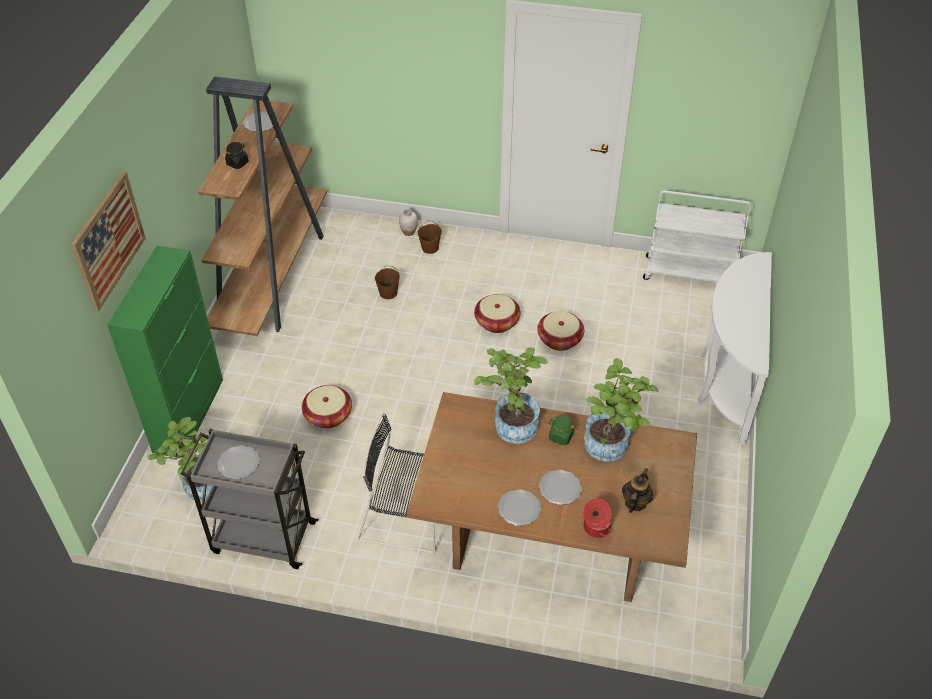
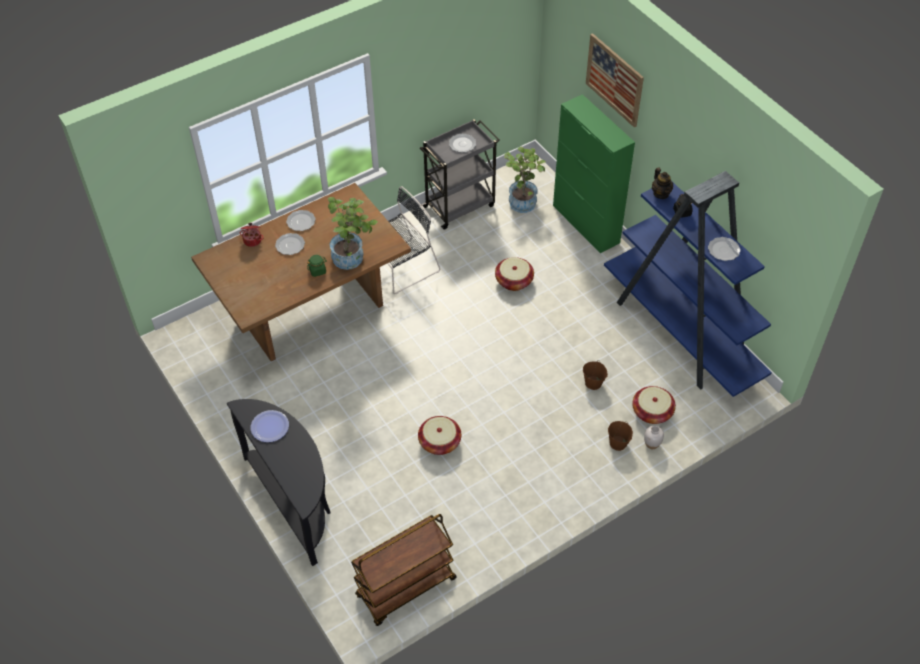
camera: 135 degrees right, 5 degrees up
(273, 275) = (681, 334): brown bookcase -> blue bookcase
(497, 322) = (496, 421): basket -> basket (652, 412)
(611, 448) = (283, 285): potted plant -> none
(635, 502) = (243, 266): teapot -> teapot (661, 194)
(689, 273) = (406, 588): white cart -> brown cart
(725, 381) = (295, 501): white console table -> black console table
(743, 329) = (270, 427): none -> plate

